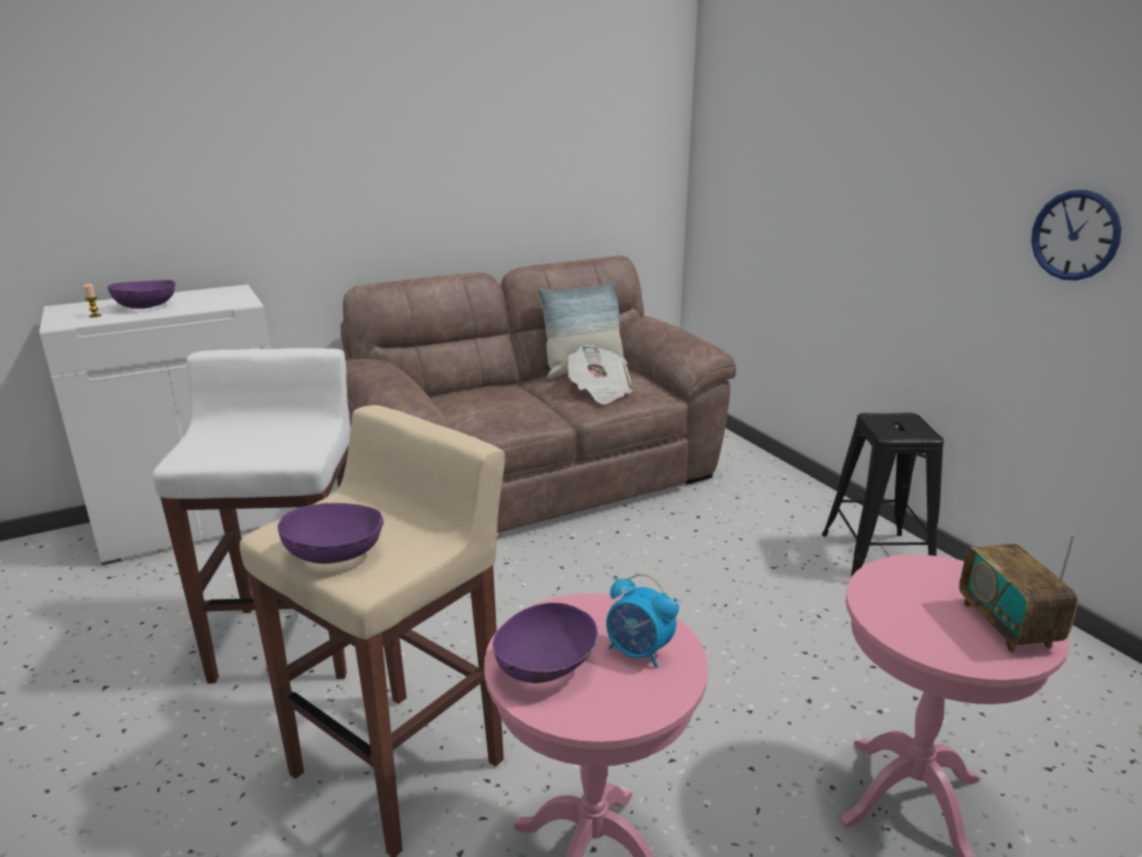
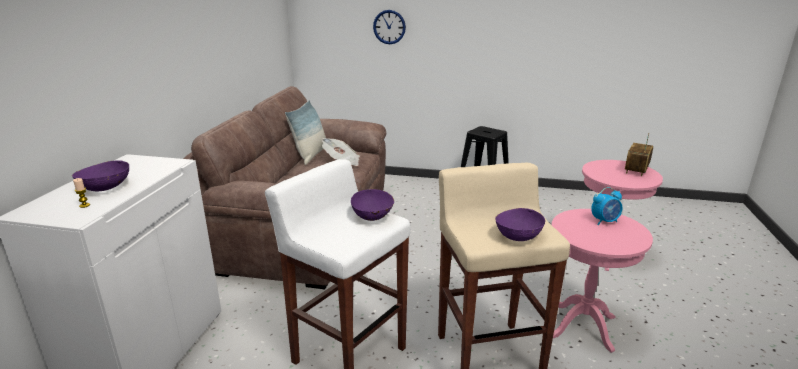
camera: 50 degrees left, 0 degrees up
(546, 669) = (601, 239): purple bowl -> purple bowl (373, 216)
(1007, 625) = (636, 170): radio -> radio turned 90 degrees clockwise
(1075, 235) = (534, 38): wall clock -> wall clock (389, 27)

